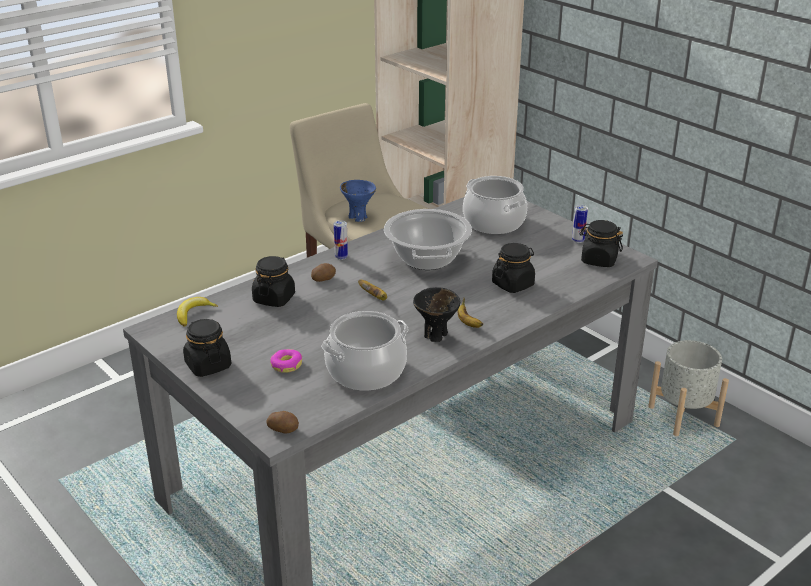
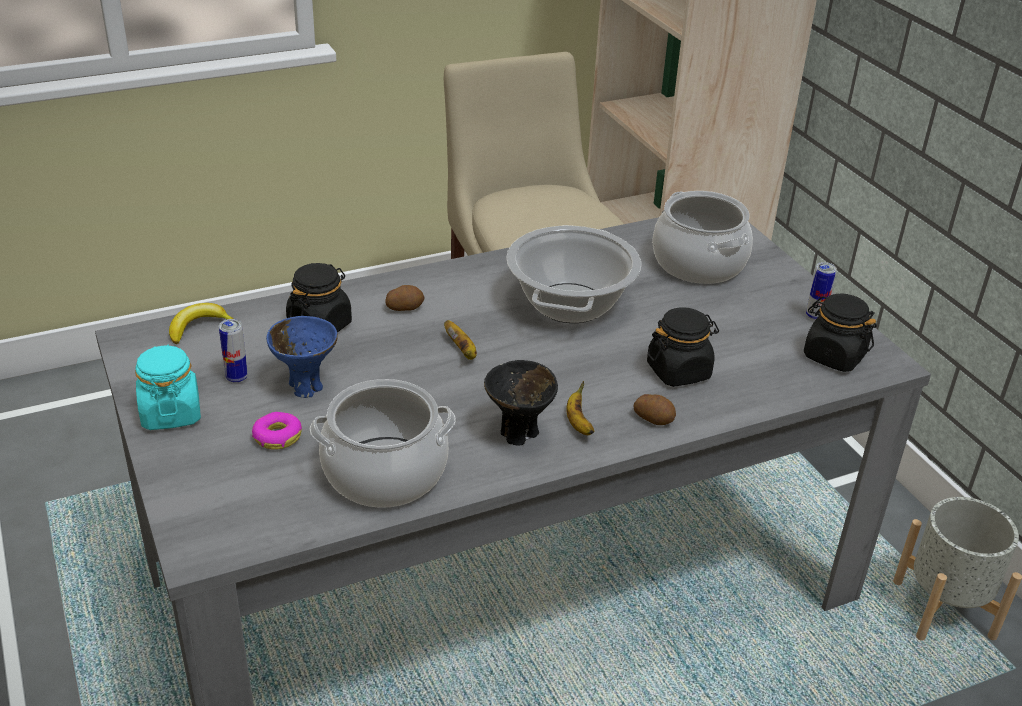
camera: 15 degrees right, 5 degrees up
(208, 365) = (171, 413): black jar -> turquoise jar
(283, 429) = (214, 544): potato -> potato (654, 418)
(341, 257) = (448, 277): can -> can (237, 378)
(358, 217) = (512, 219): blue bowl -> blue bowl (305, 387)

